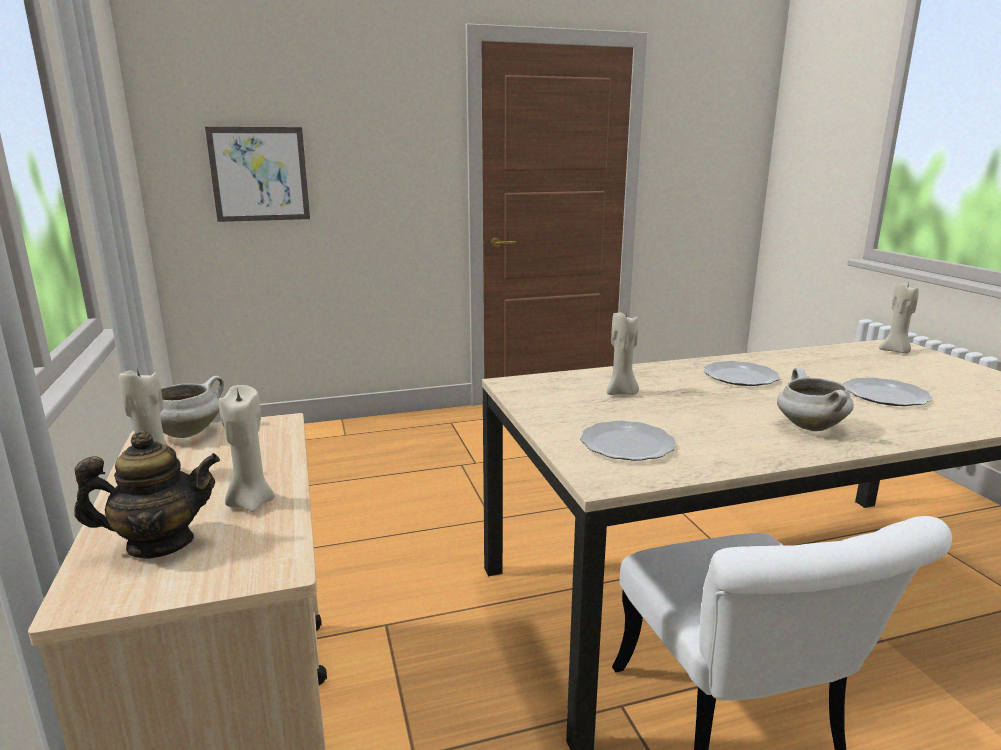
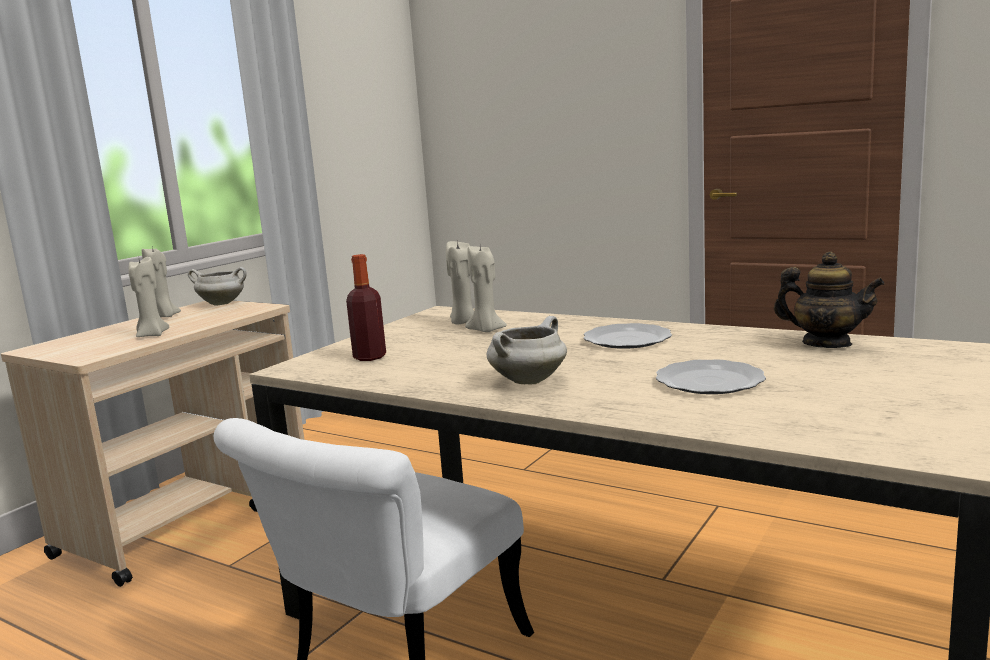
camera: 50 degrees right, 5 degrees down
(160, 543) = (91, 340): teapot -> teapot (826, 344)
(259, 174) = (498, 127): picture -> none
(628, 445) = (369, 357): plate -> bottle
(895, 351) = (929, 355): beige candle -> beige candle (463, 322)

